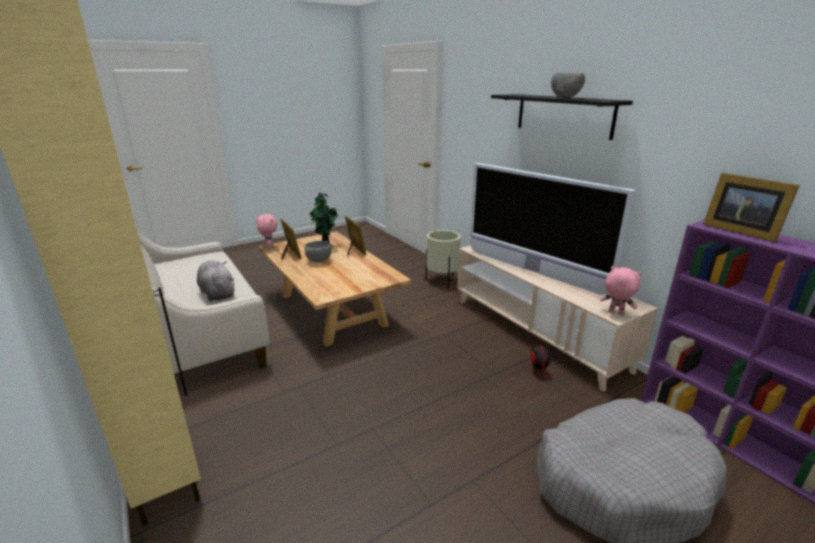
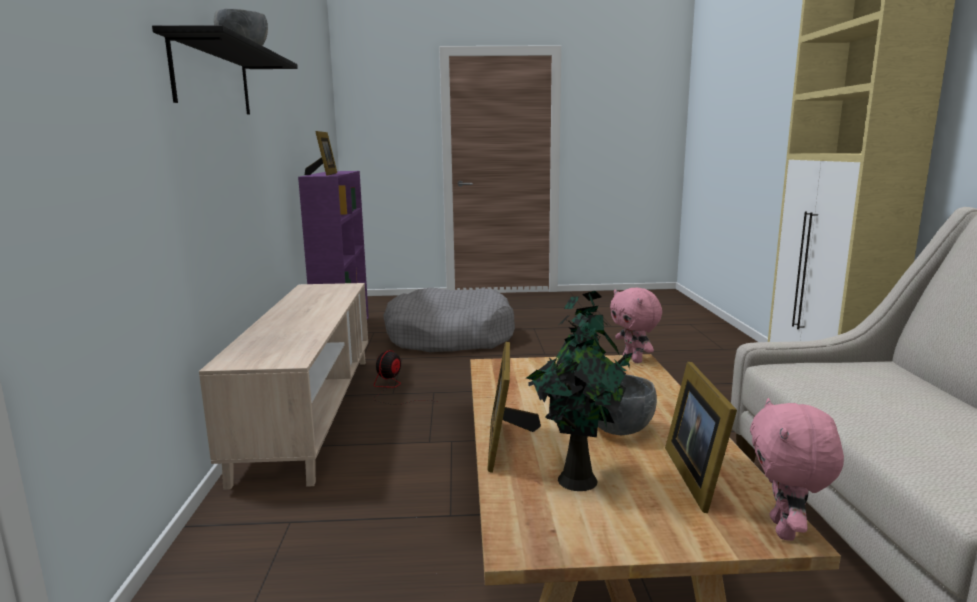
camera: 150 degrees left, 10 degrees down
(217, 293) = (835, 379): grey plush toy -> none
(442, 281) = (245, 558): beige planter -> none
(532, 271) = (306, 319): television -> none
(615, 313) = (343, 286): pink plush toy -> pink plush toy (633, 360)

